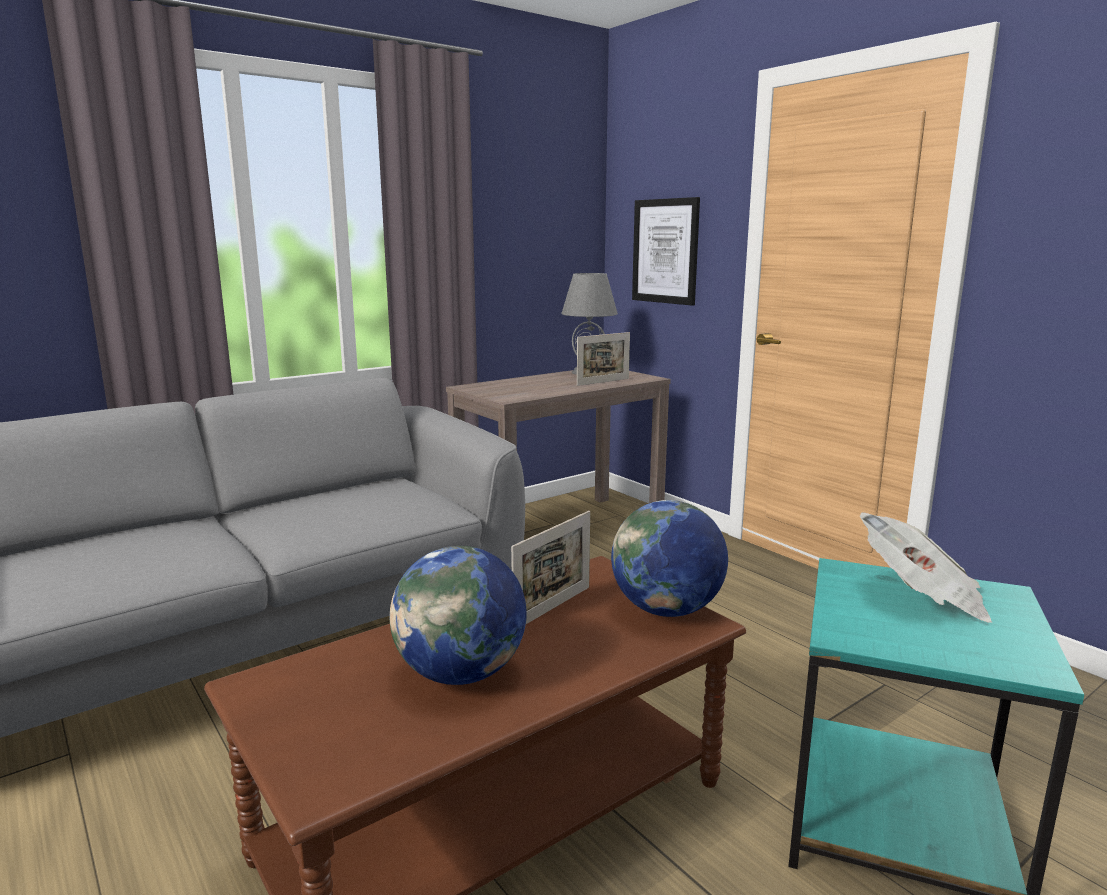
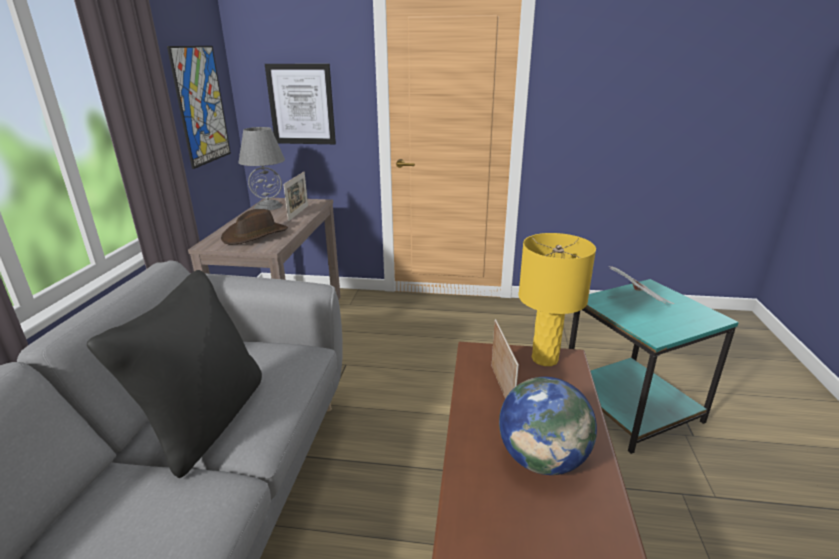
camera: 45 degrees left, 10 degrees up
(289, 516) = (205, 421): none -> black pillow
(520, 389) = (255, 235): none -> brown hat
(542, 244) = (201, 106): none -> picture
(666, 610) = (545, 359): globe -> yellow table lamp

